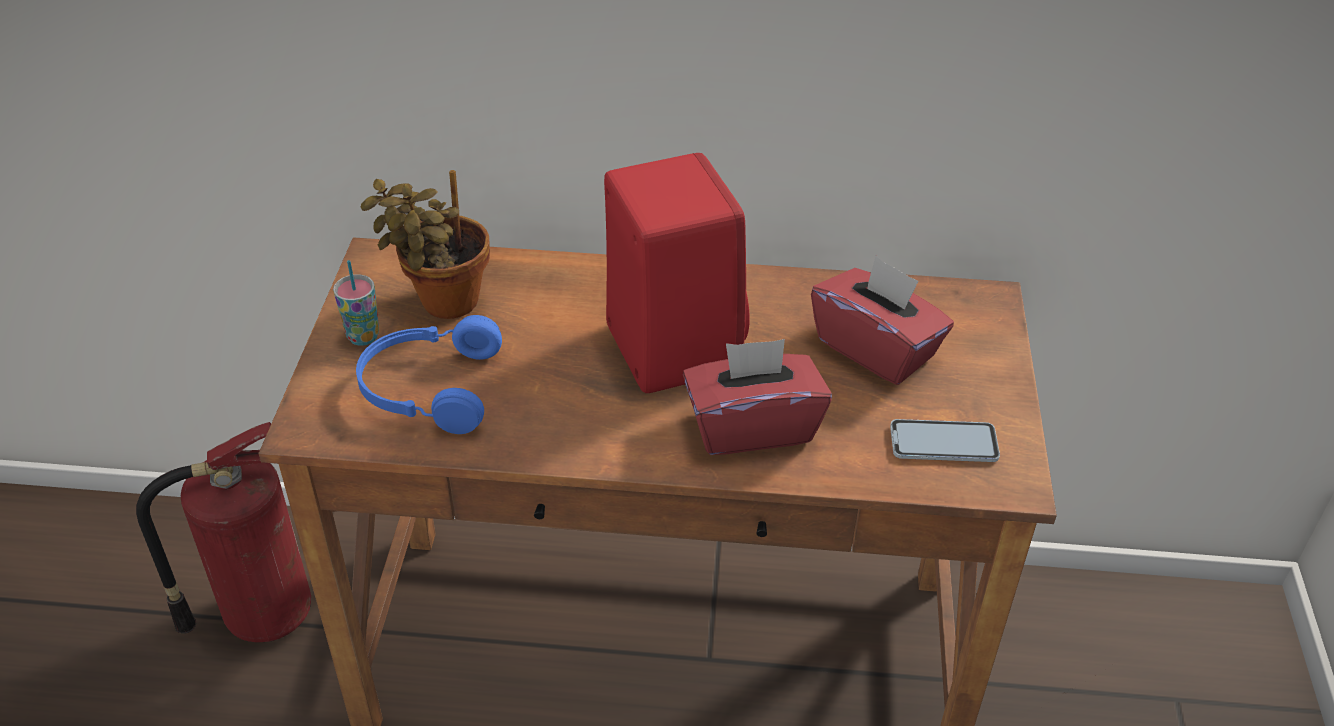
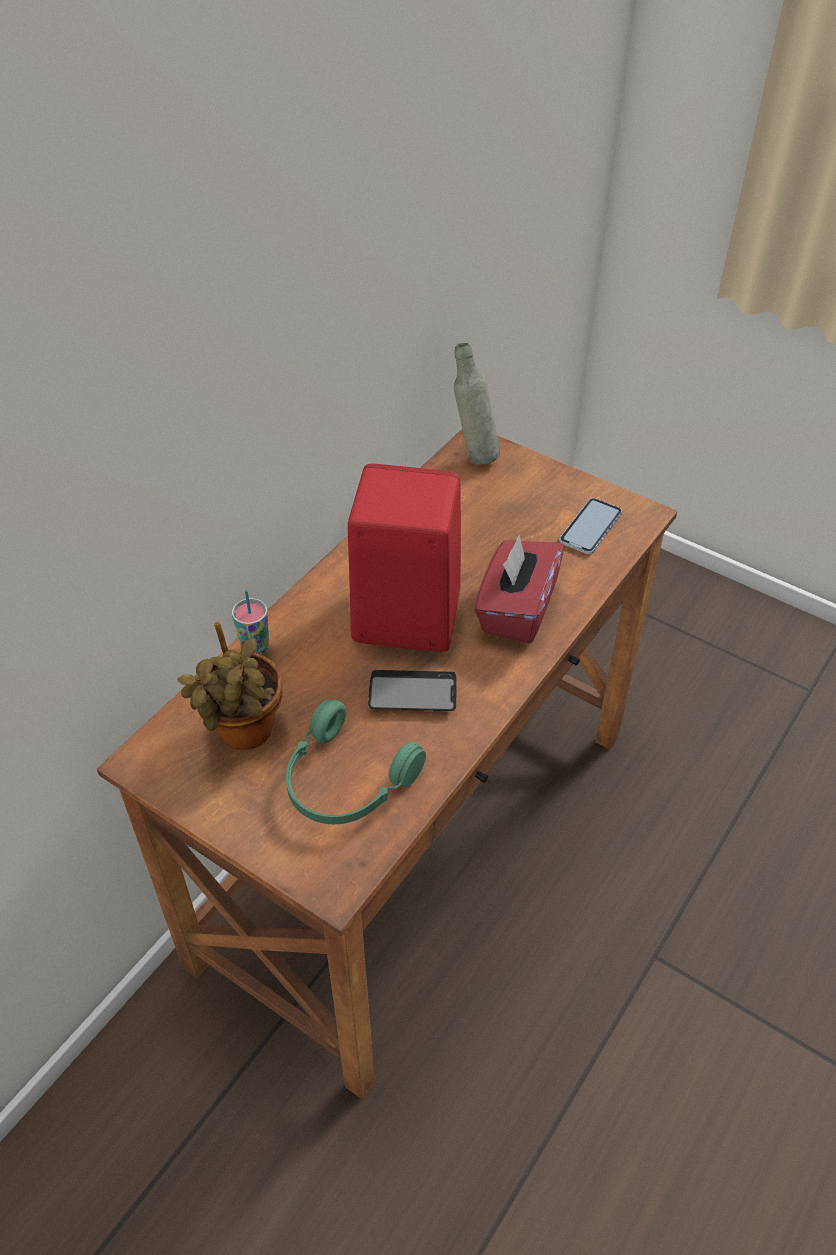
camera: 60 degrees left, 5 degrees up
(262, 614) = (182, 1133): fire extinguisher -> none
(363, 337) = (245, 805): cup -> cup (255, 649)
(428, 388) = (345, 782): blue headphones -> green headphones
(572, 391) = (412, 692): none -> phone
(876, 348) = (483, 516): red tissue box -> none
(969, 305) = (474, 454): none -> grey bottle

